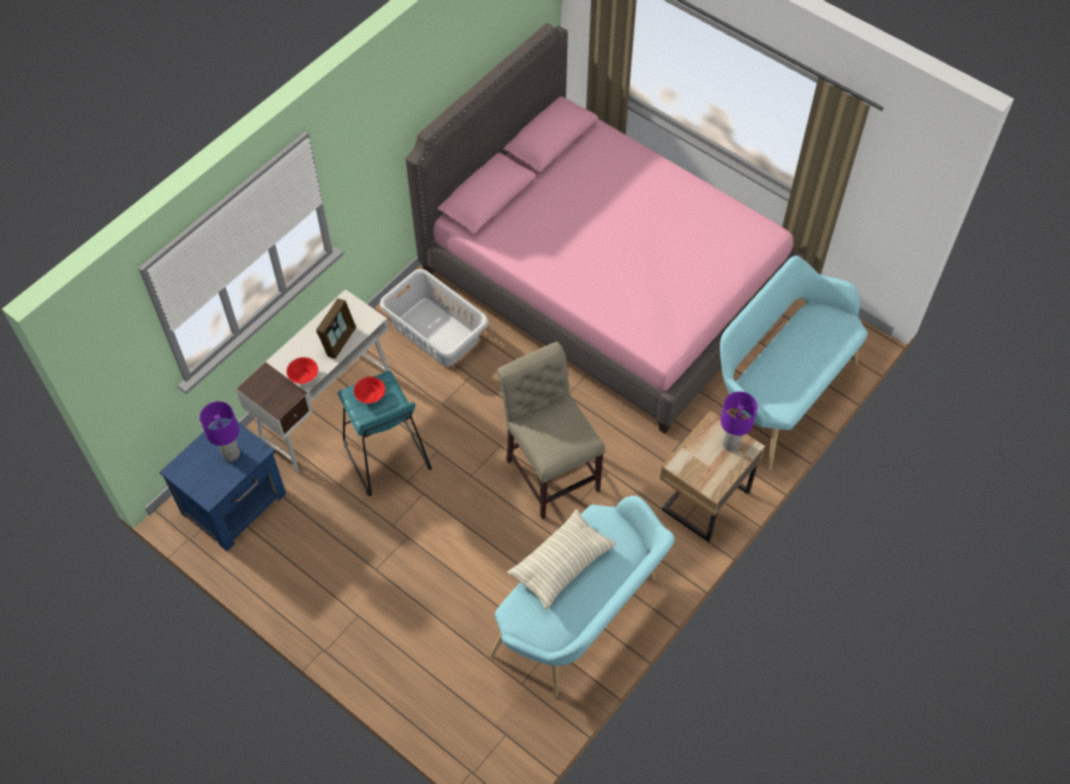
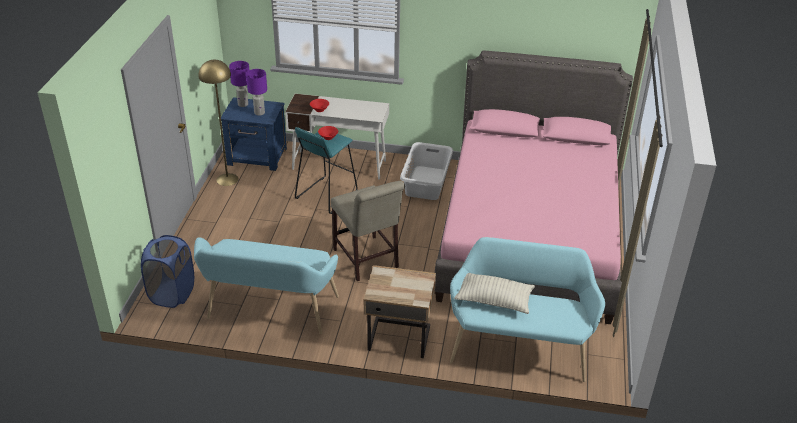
camera: 60 degrees right, 20 degrees down
(264, 564) = (227, 179): none -> yellow floor lamp
(339, 341) = (352, 112): picture frame -> none
(481, 725) = (172, 294): none -> blue laundry basket
(550, 470) = (367, 261): beige chair -> beige chair turned 120 degrees clockwise
(561, 564) = (273, 252): pillow -> pillow (494, 300)
(731, 444) = (416, 291): purple table lamp -> purple table lamp (243, 104)

